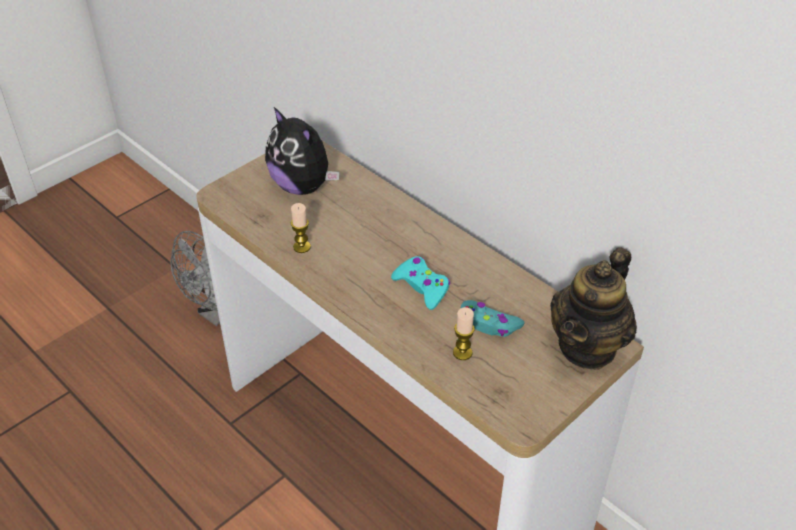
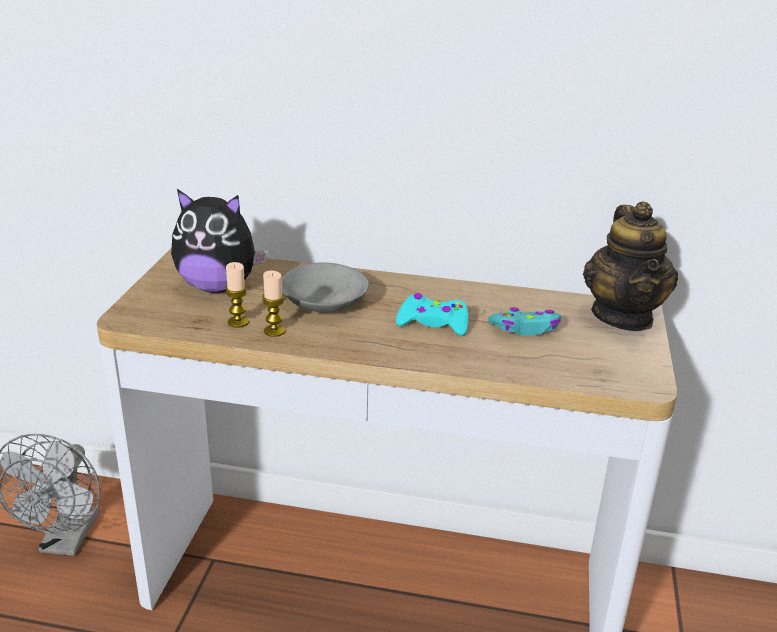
camera: 35 degrees left, 15 degrees down
(362, 233) = (325, 303): none -> grey bowl
(462, 353) = (531, 356): candle -> candle (238, 322)

